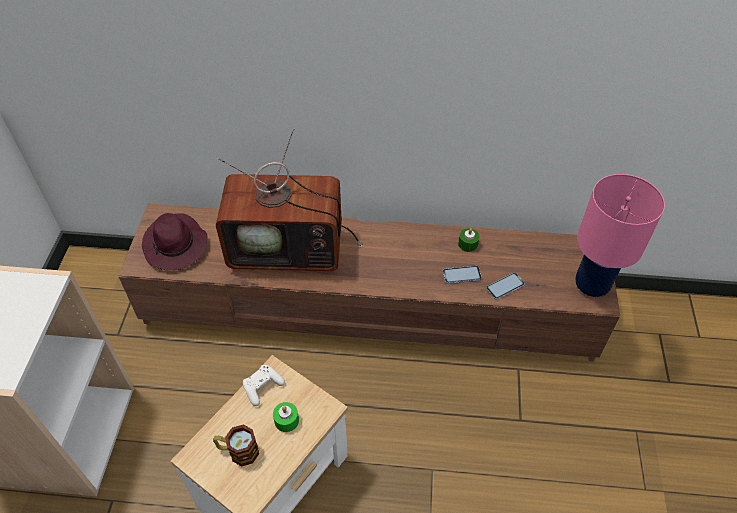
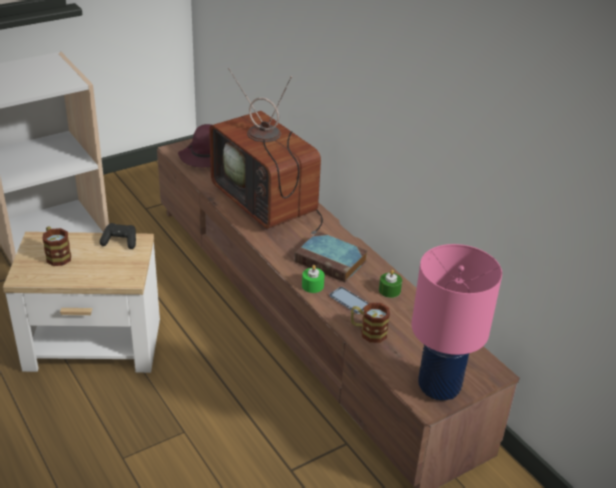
camera: 50 degrees right, 15 degrees down
(262, 387) = (120, 242): white game controller -> black game controller
(286, 420) = (102, 265): green candle -> green candle (312, 286)
(405, 255) = (332, 261): none -> book
(505, 286) = (368, 332): phone -> mug

